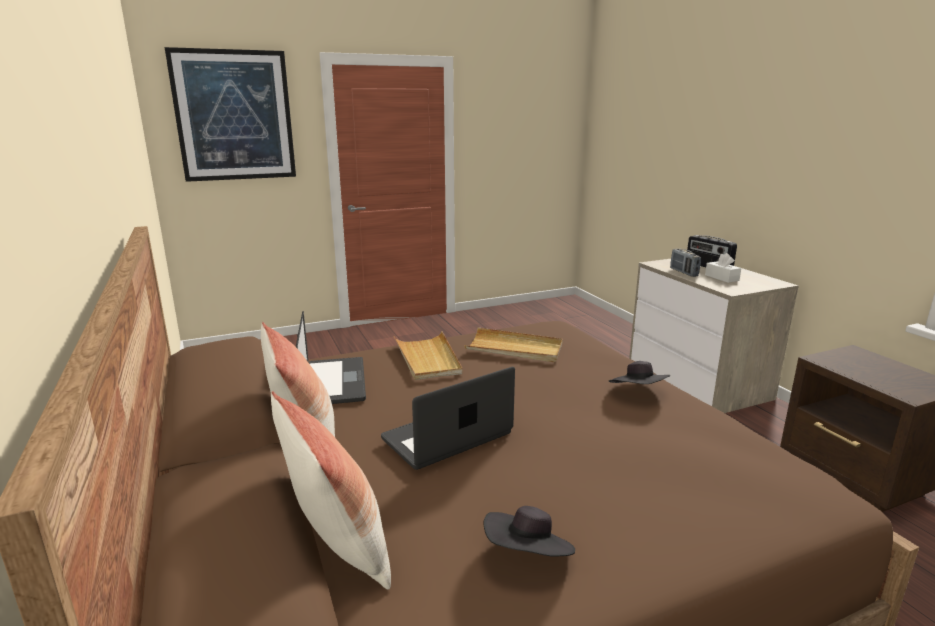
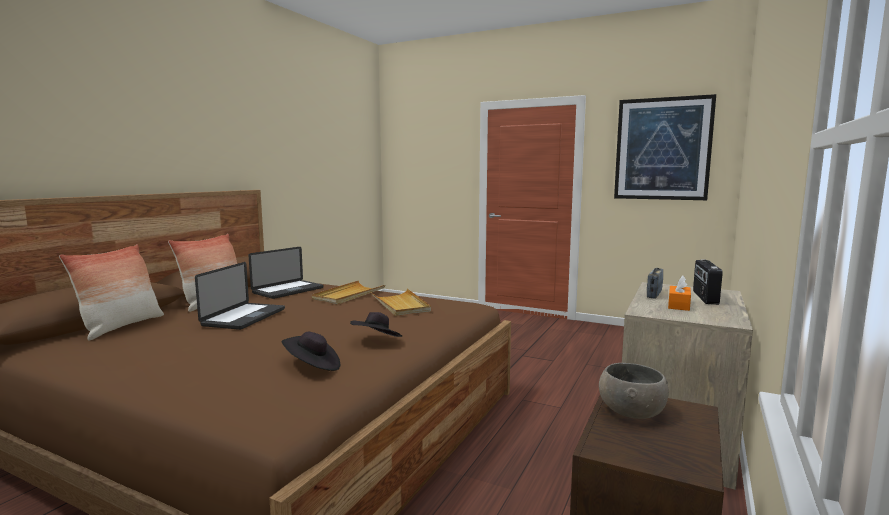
camera: 50 degrees right, 10 degrees down
(234, 116) = (425, 147): picture -> picture (662, 149)
(447, 437) = (244, 317): laptop -> laptop turned 90 degrees clockwise
(528, 555) = (128, 355): black hat -> black hat (312, 367)
(721, 278) = (678, 305): white tissue box -> orange tissue box
(851, 367) = (630, 411): none -> grey bowl

